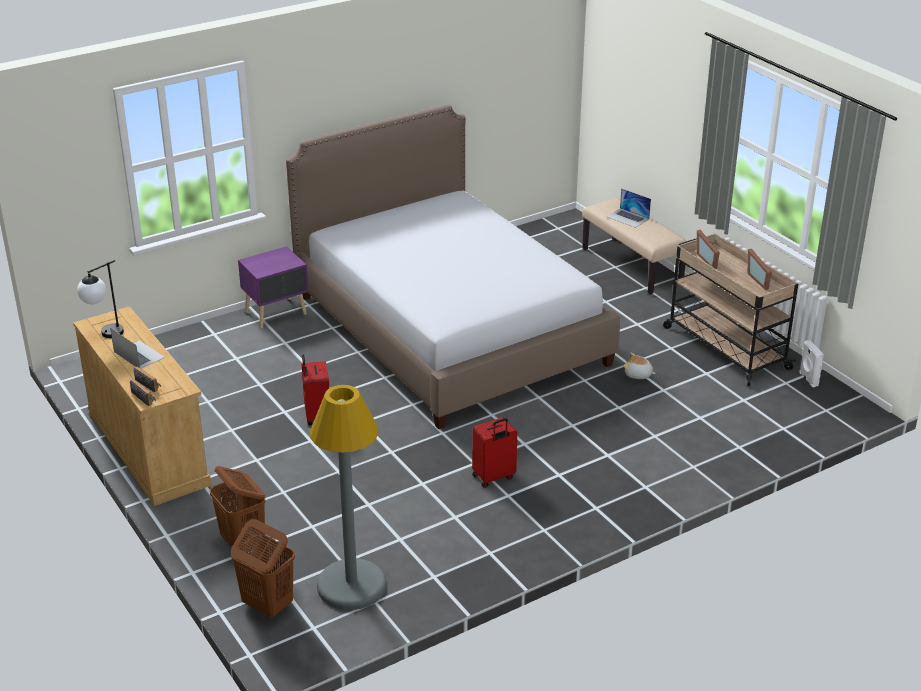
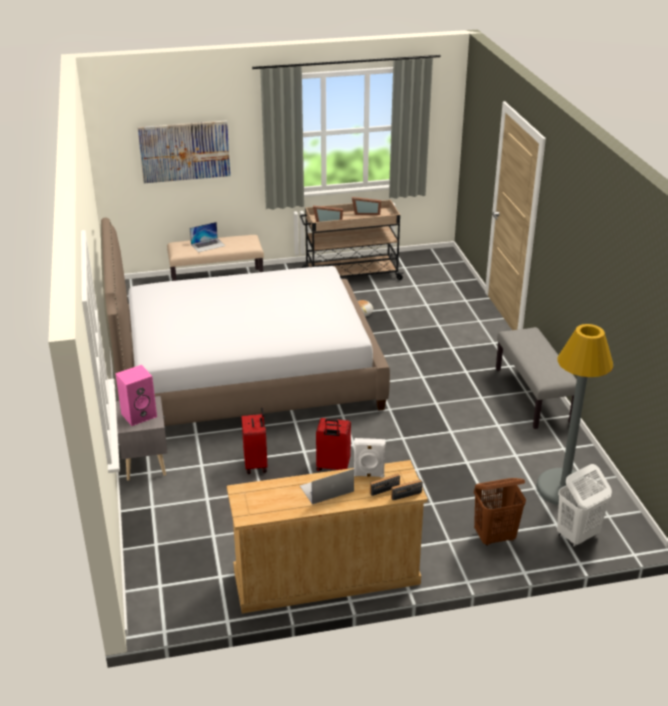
camera: 70 degrees left, 0 degrees up
(105, 336) = (277, 507): table lamp -> none
(267, 605) = (577, 536): brown laundry basket -> white laundry basket
(270, 262) = (139, 414): none -> pink speaker
(277, 313) = (146, 461): purple nightstand -> grey nightstand
(494, 477) = (457, 398): red suitcase -> red suitcase (256, 464)
(538, 537) = (534, 395): none -> grey bench
(649, 102) = (184, 151): none -> picture
(808, 379) = (405, 259): white speaker -> white speaker (369, 475)

